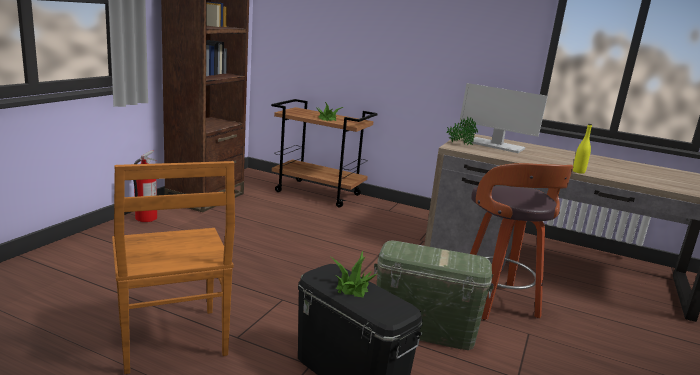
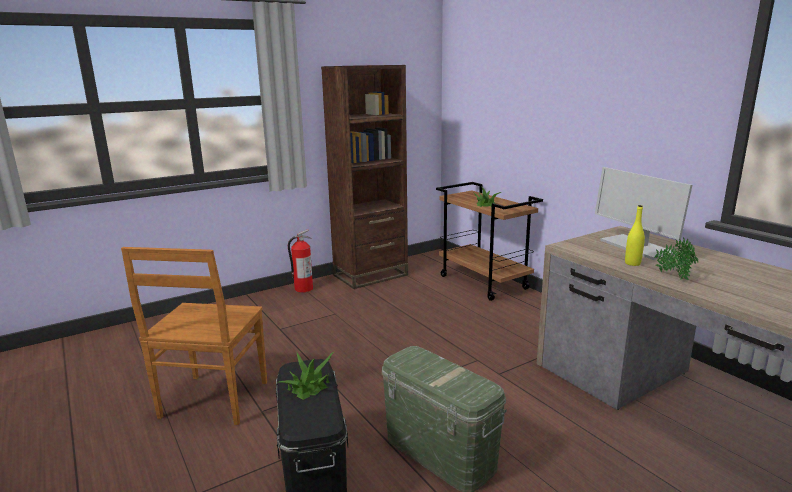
camera: 35 degrees right, 0 degrees up
(460, 144) = (584, 242): potted plant -> potted plant (672, 276)
(499, 304) = (565, 450): stool -> none
(578, 172) = (708, 294): yellow bottle -> yellow bottle (632, 263)

